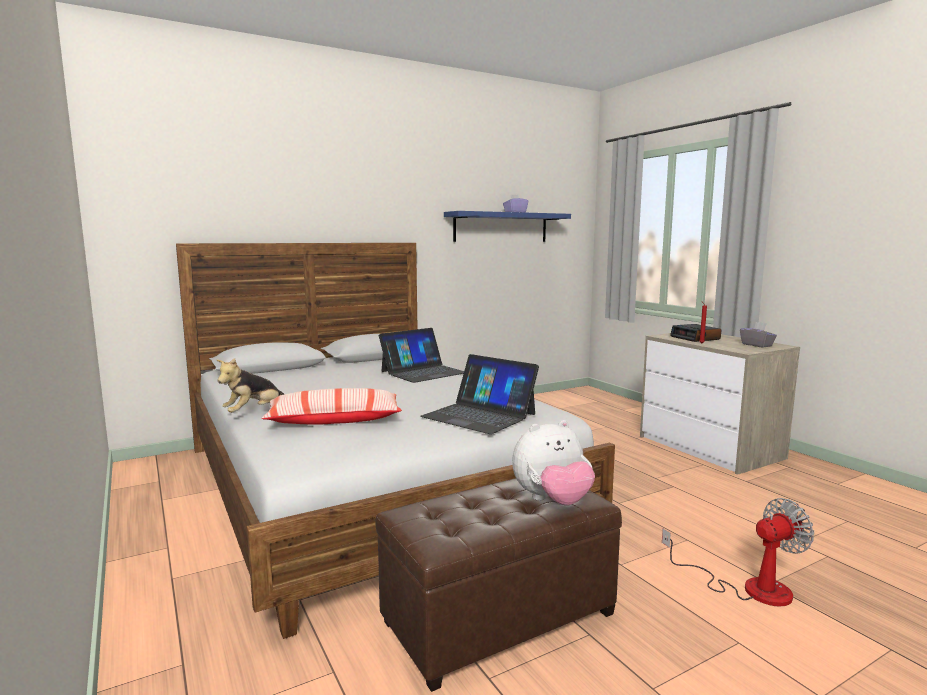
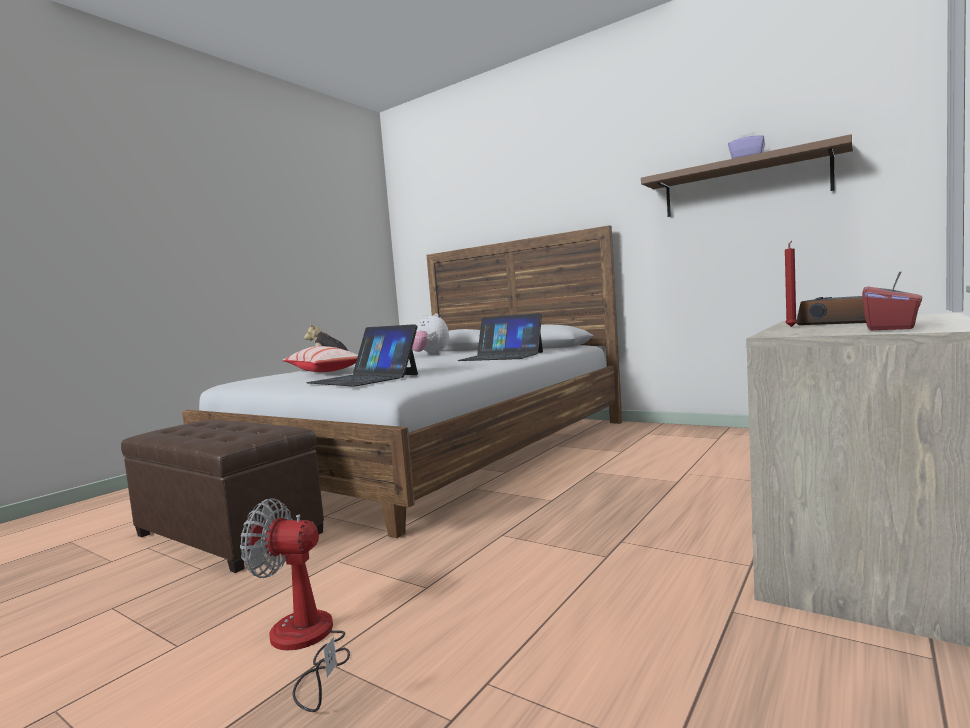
camera: 65 degrees right, 5 degrees down
(479, 415) = (364, 379): laptop -> laptop turned 60 degrees counterclockwise
(501, 227) = (744, 185): blue shelf -> brown shelf
(552, 501) = (222, 437): plush toy -> plush toy (429, 355)
(749, 588) = (305, 644): fan -> fan turned 150 degrees clockwise
(757, 345) = (891, 328): grey tissue box -> red tissue box

